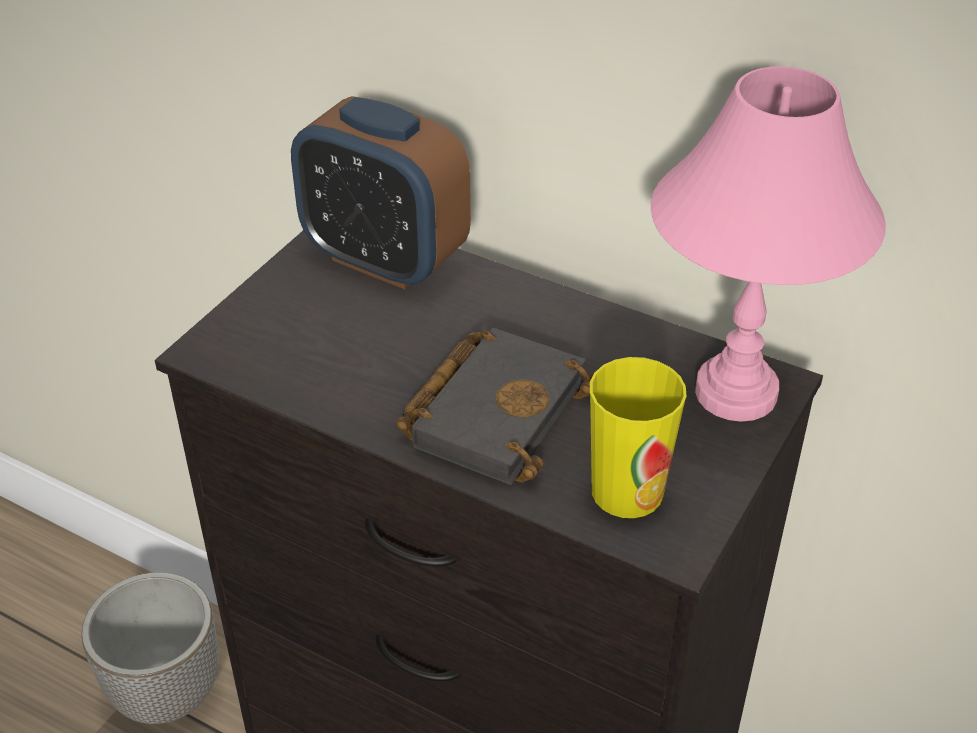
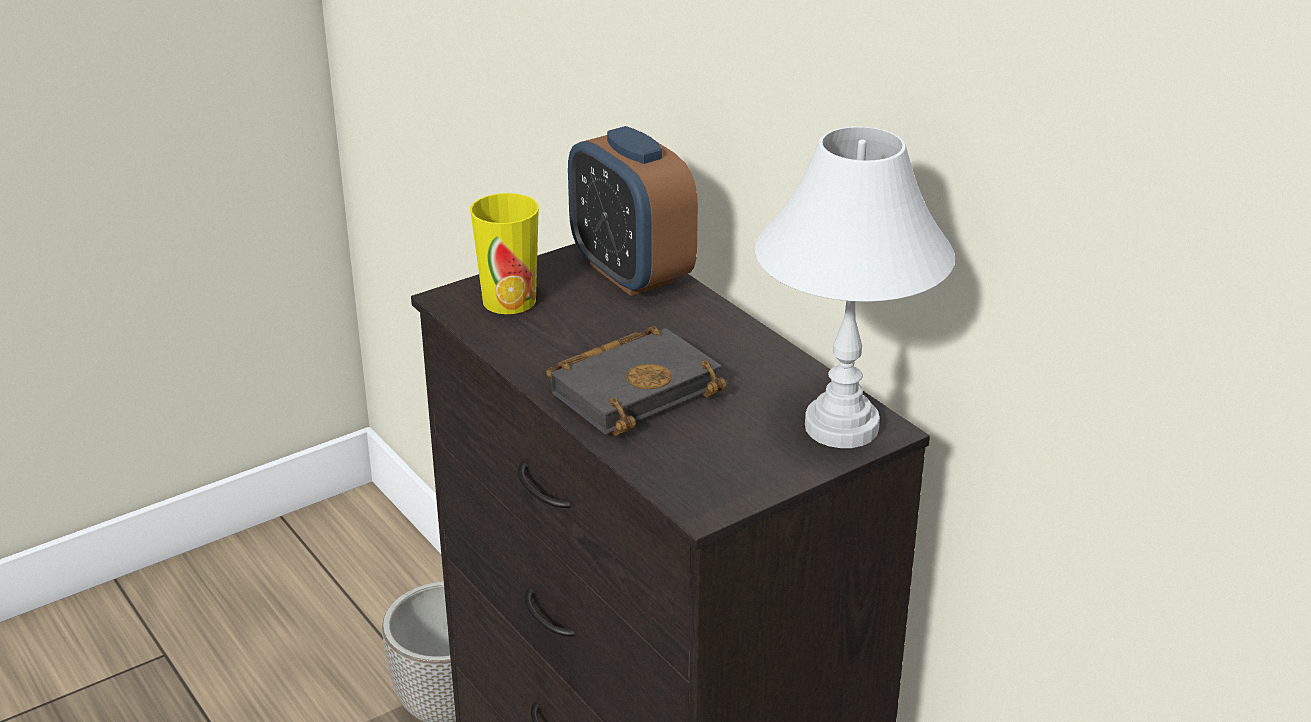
camera: 25 degrees right, 10 degrees down
(627, 491) = (694, 464): cup -> cup (509, 300)
(734, 392) = (840, 426): pink table lamp -> white table lamp

